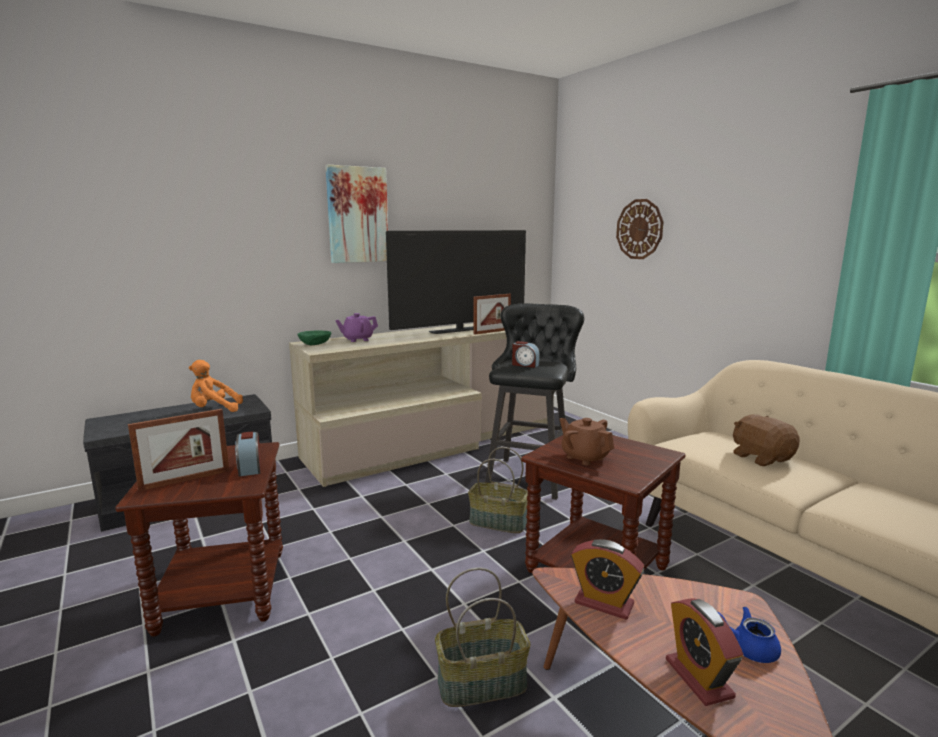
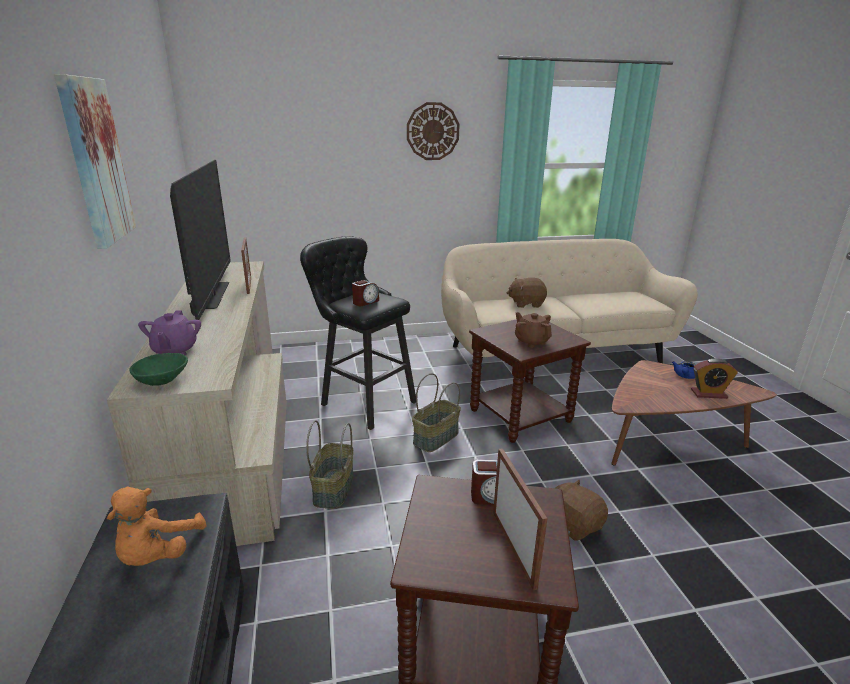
camera: 70 degrees left, 10 degrees up
(395, 636) = (574, 524): none -> brown plush toy
(482, 682) = (625, 493): basket -> basket (333, 488)
(584, 457) = (531, 342): brown teapot -> brown teapot turned 75 degrees clockwise
(604, 603) = (651, 399): alarm clock -> none
(639, 229) = (318, 151): wall clock -> wall clock (432, 131)

